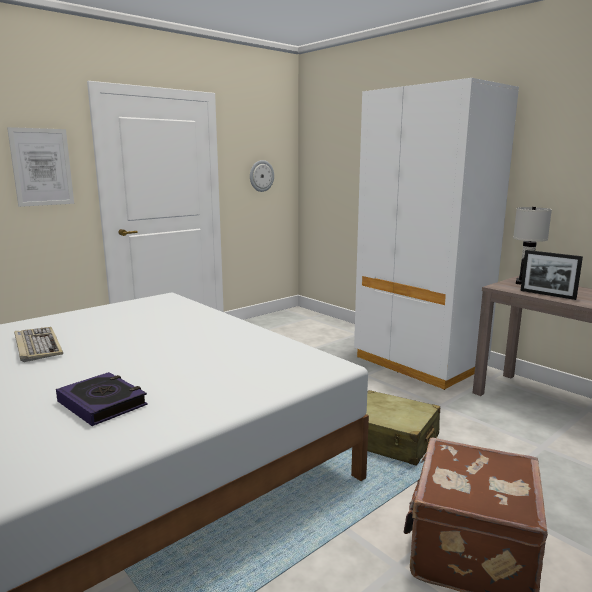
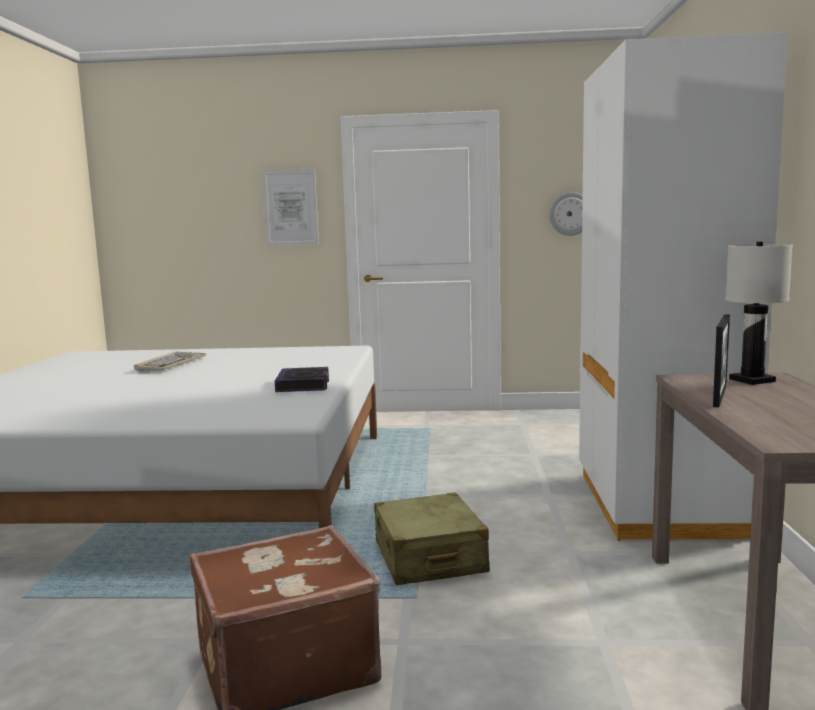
camera: 45 degrees right, 5 degrees down
(102, 403) = (101, 401): book -> book (303, 385)
(547, 294) = (720, 396): picture frame -> picture frame turned 150 degrees counterclockwise

